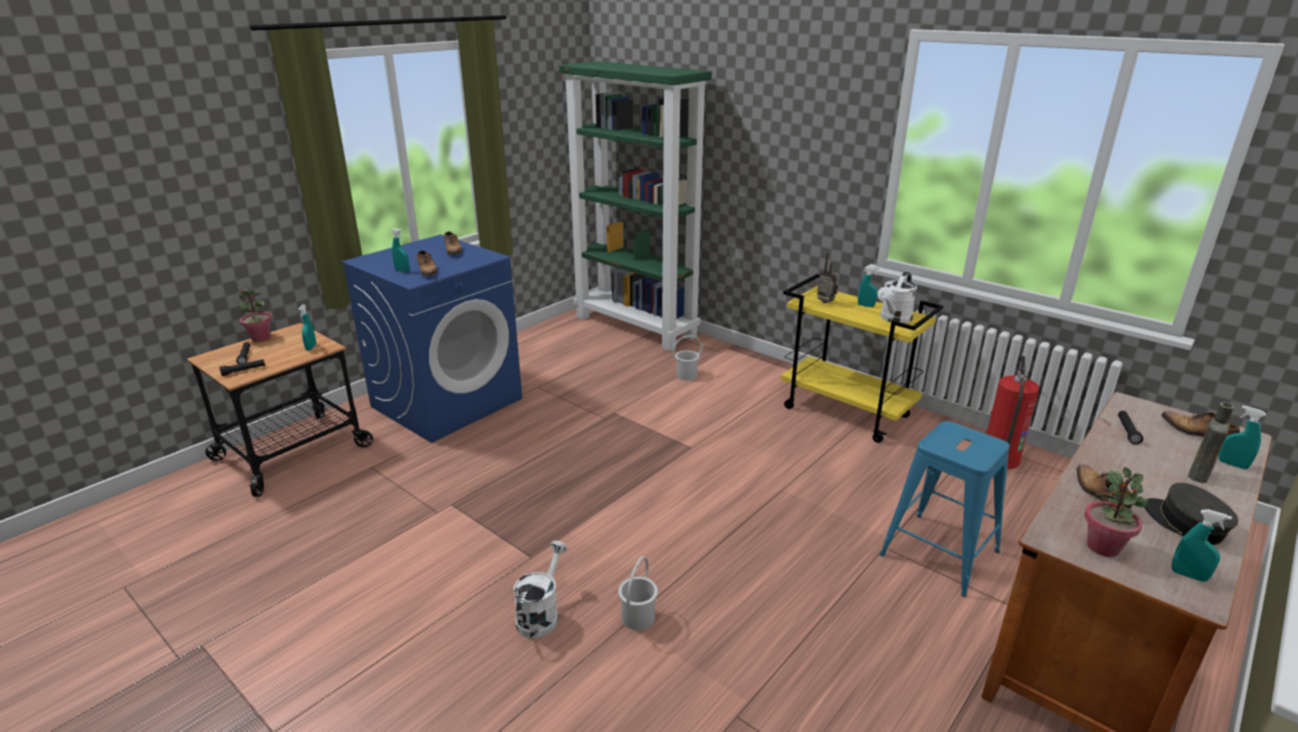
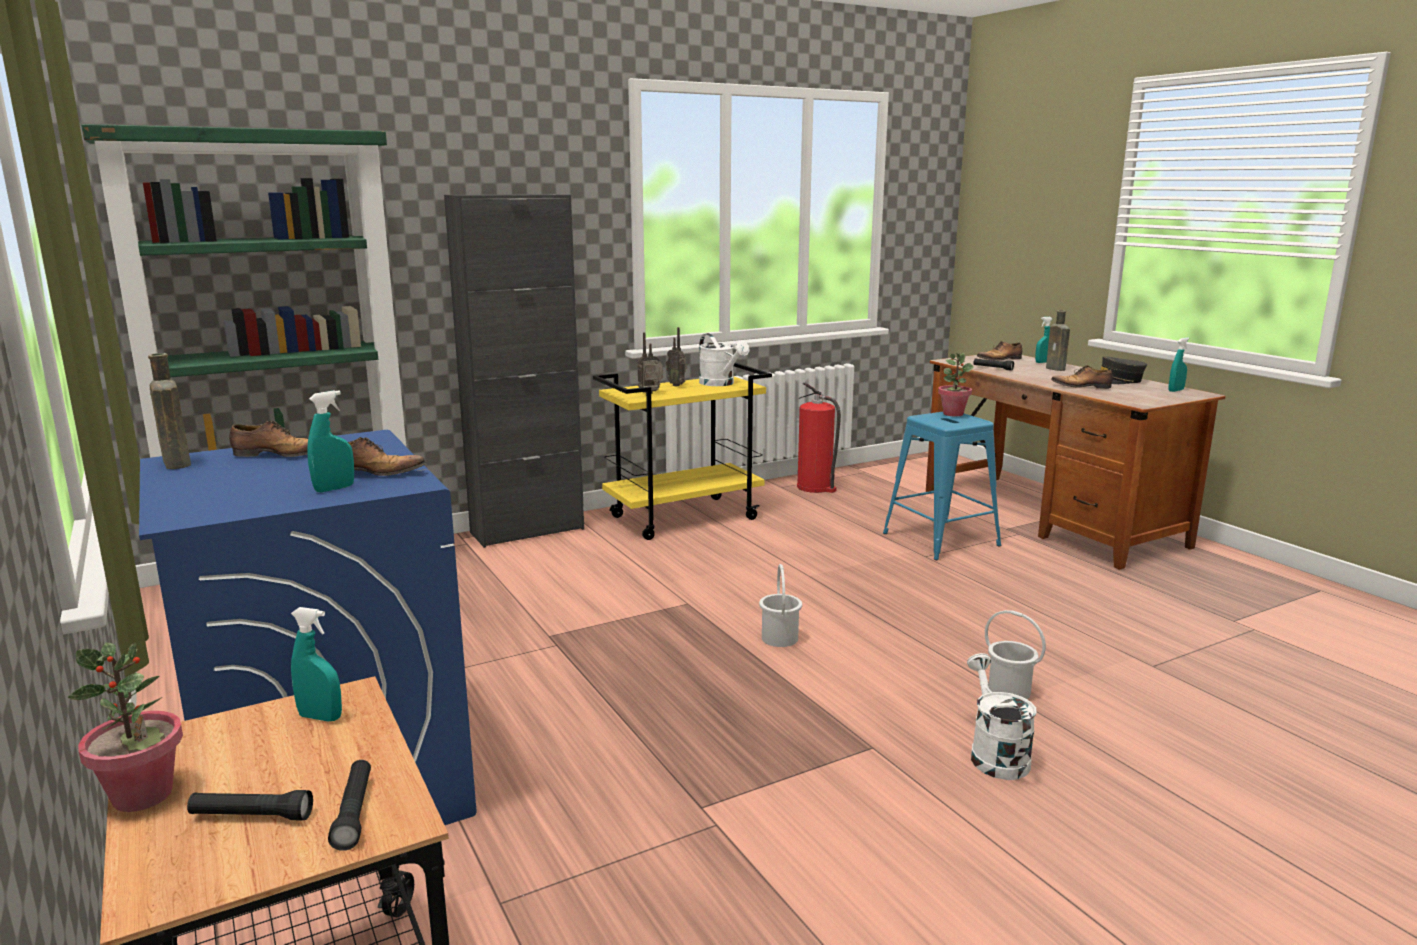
camera: 70 degrees left, 10 degrees down
(434, 240) = (176, 463): none -> brown bottle
(541, 614) = (995, 754): white watering can -> white watering can turned 45 degrees clockwise
(687, 375) = (503, 573): white bucket -> white bucket (780, 638)
(759, 363) = (527, 531): none -> black cabinet
(866, 306) = (677, 385): turquoise spray bottle -> radio
(1103, 547) = (1148, 397): potted plant -> potted plant (953, 414)

